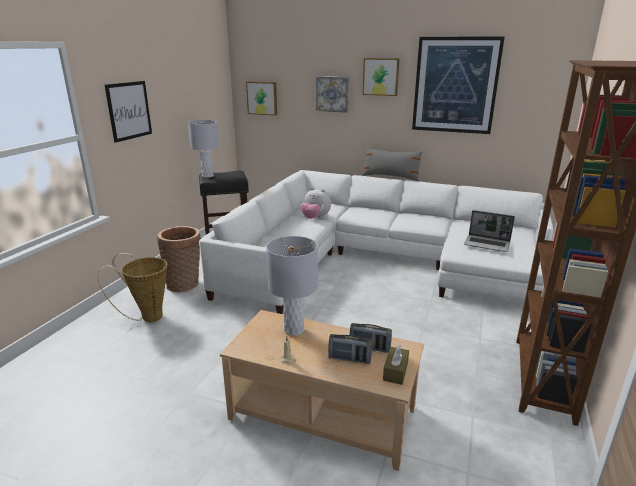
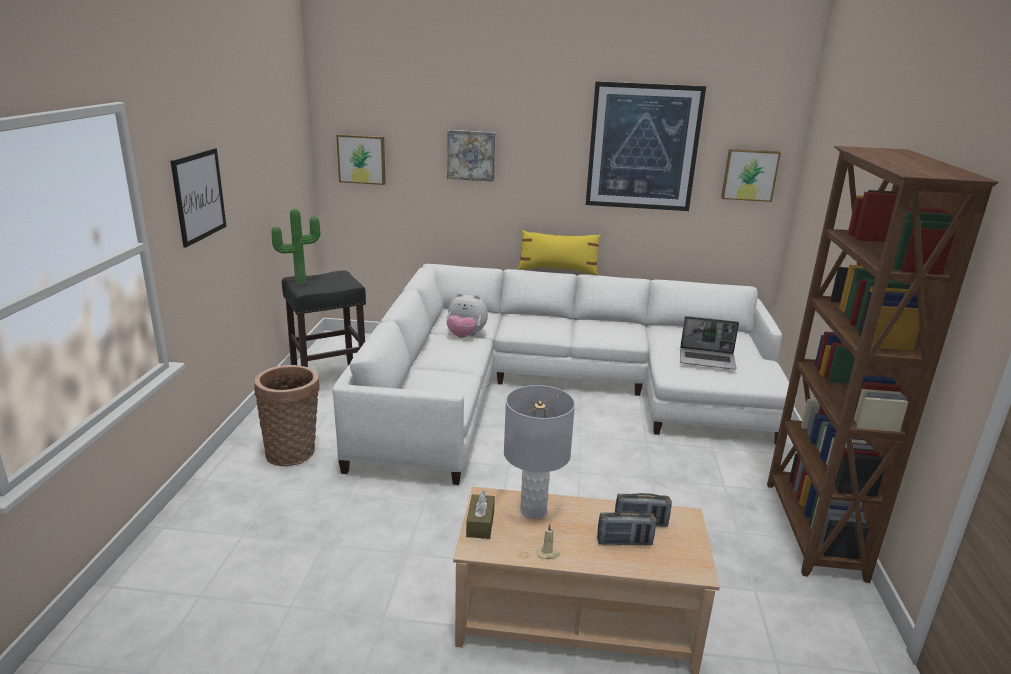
camera: 15 degrees left, 0 degrees up
(148, 317) = (261, 511): basket -> none
(208, 176) = (300, 282): grey table lamp -> potted plant
(381, 76) = (541, 133): picture -> picture (749, 174)
(390, 177) = (558, 270): grey pillow -> yellow pillow
(395, 371) = (687, 550): brown tissue box -> brown tissue box (480, 524)

